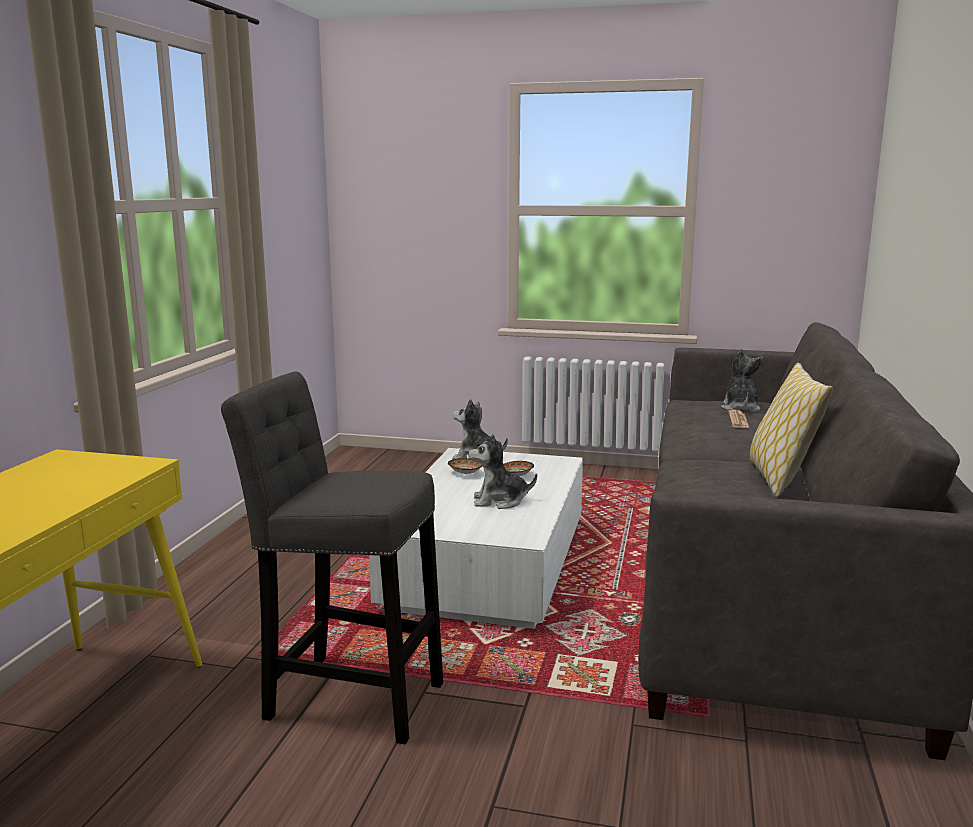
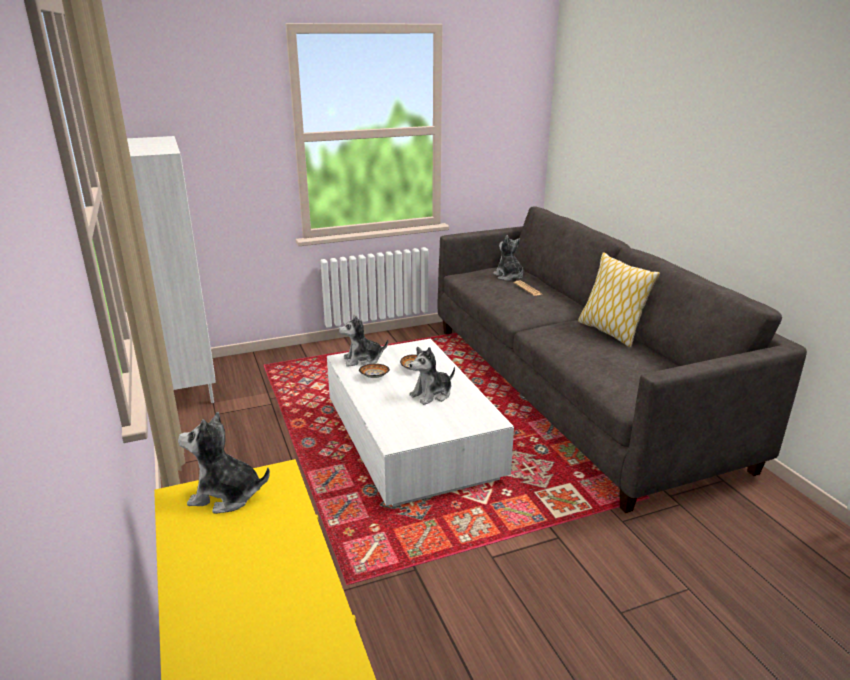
camera: 35 degrees left, 10 degrees up
(87, 464) = (226, 495): none -> plush toy
(346, 465) = (187, 386): none -> white bookcase
(347, 697) = (451, 586): grey stool -> none

